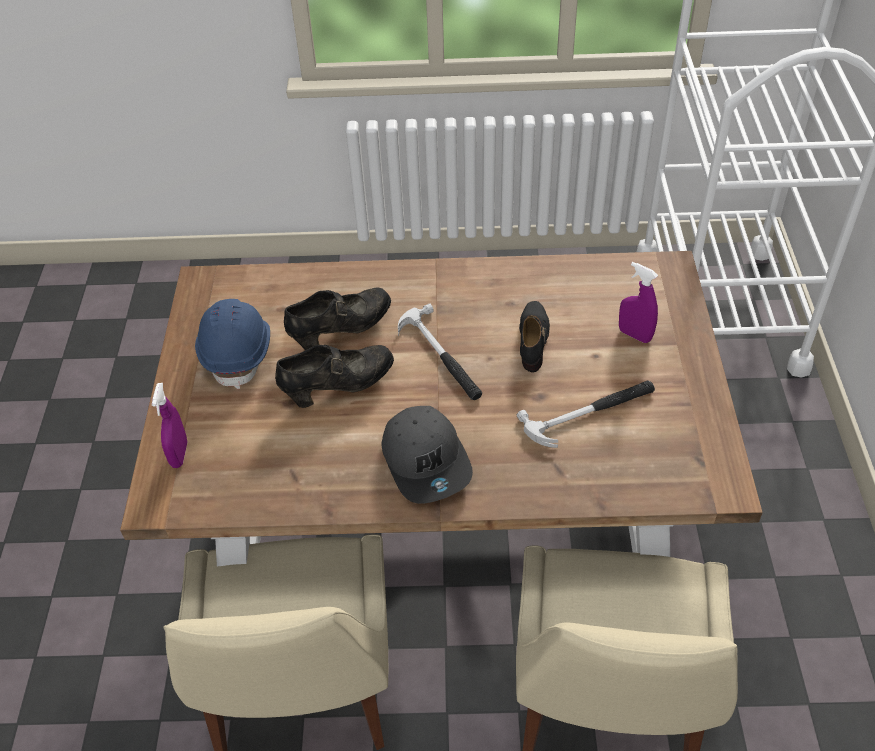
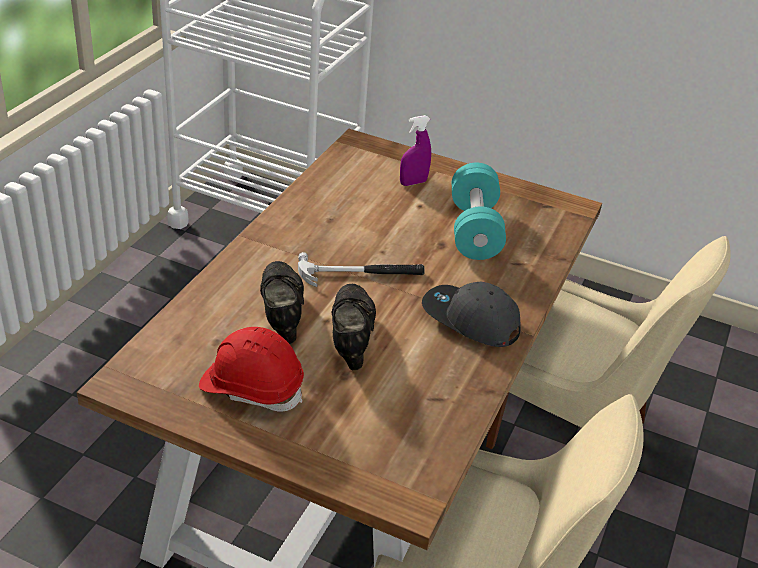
camera: 70 degrees left, 10 degrees down
(179, 454) = (359, 467): purple spray bottle -> none
(238, 353) = (252, 387): blue hard hat -> red hard hat
(427, 461) = (470, 320): grey cap -> grey cap turned 150 degrees counterclockwise
(533, 339) = (380, 225): black shoe -> none
(590, 413) = (474, 230): hammer -> turquoise dumbbell

